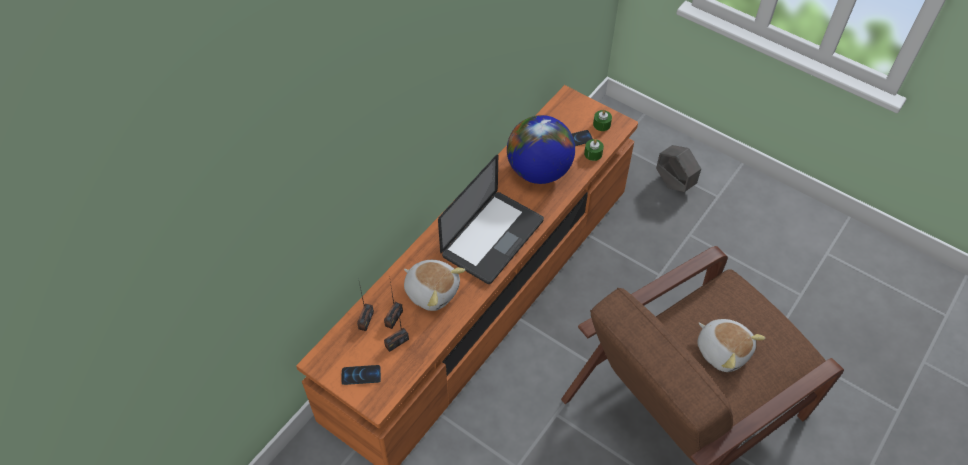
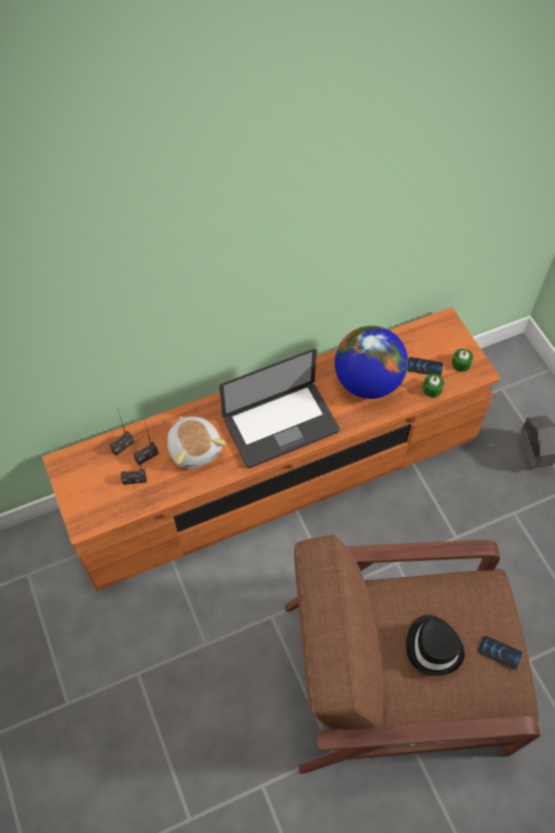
camera: 30 degrees right, 5 degrees up
(361, 375) = (86, 493): phone -> phone (500, 652)
(723, 350) = (434, 646): plush toy -> black hat

